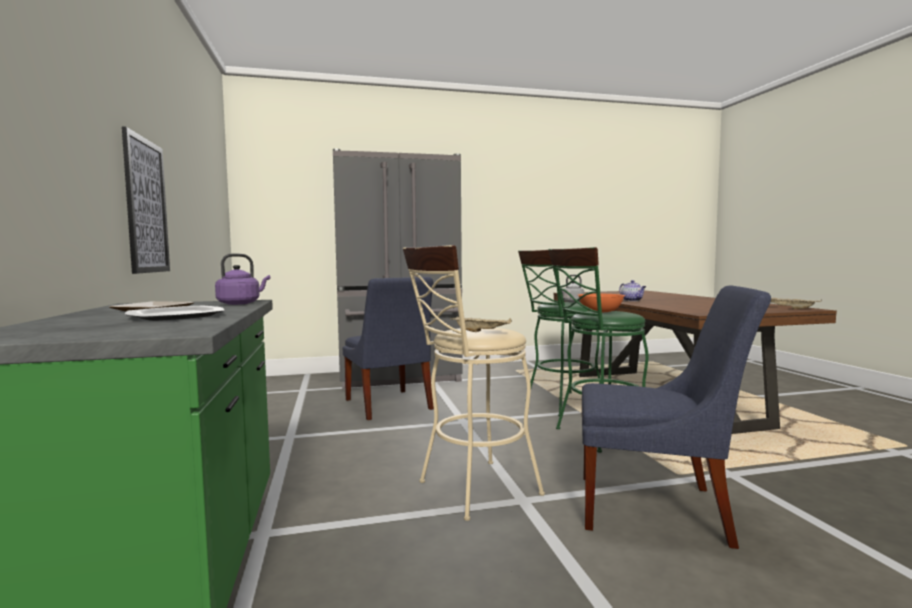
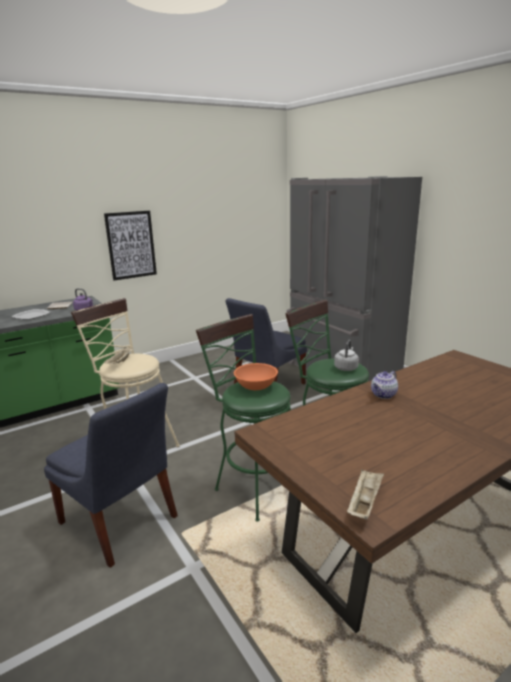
camera: 70 degrees right, 15 degrees up
(659, 509) = (120, 522): blue chair -> blue chair turned 45 degrees counterclockwise

